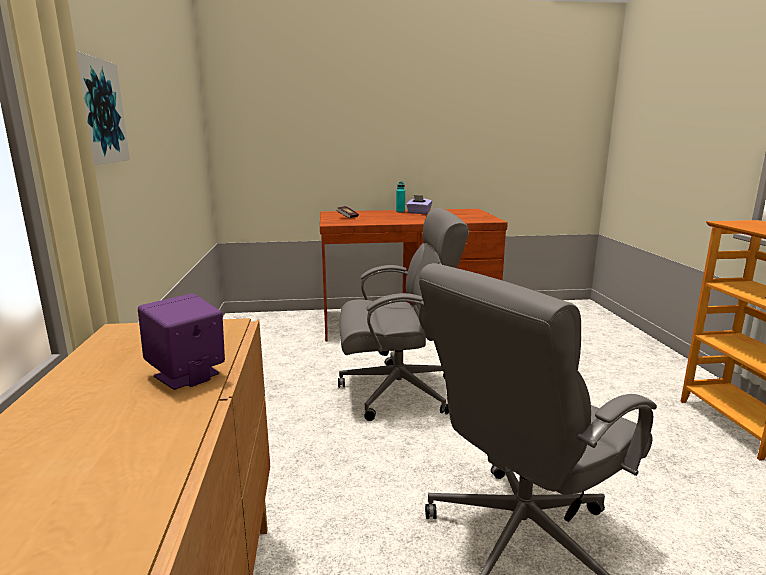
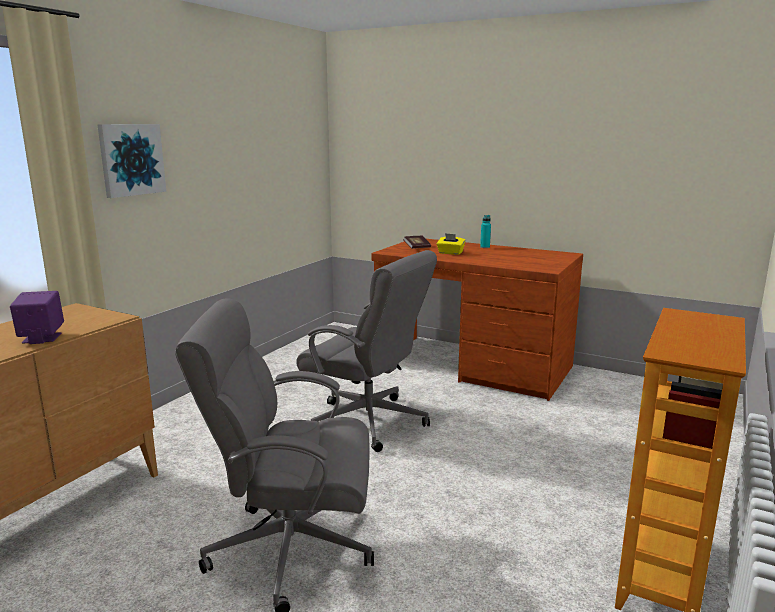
camera: 35 degrees right, 0 degrees up
(388, 218) = (450, 253): none -> yellow tissue box
(418, 213) = (499, 250): purple tissue box -> none

